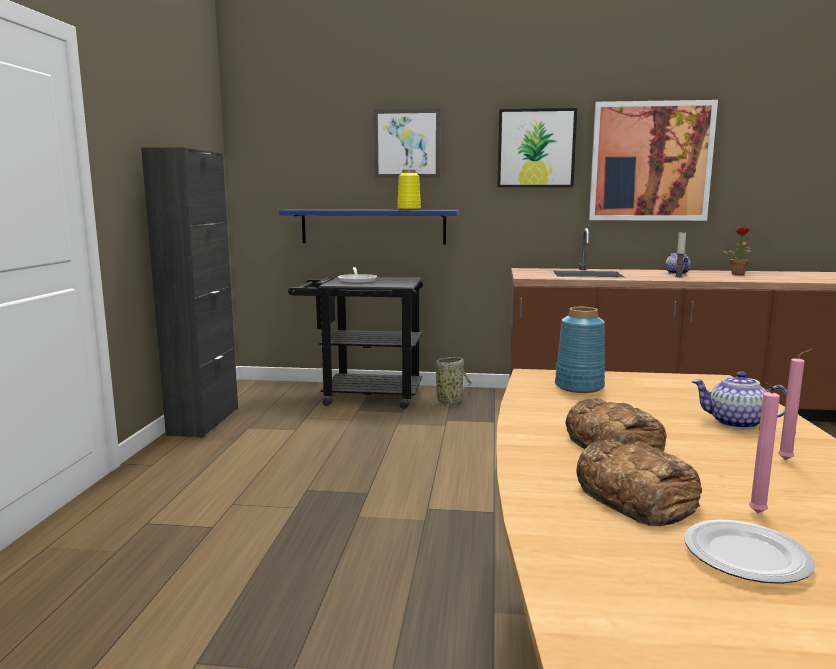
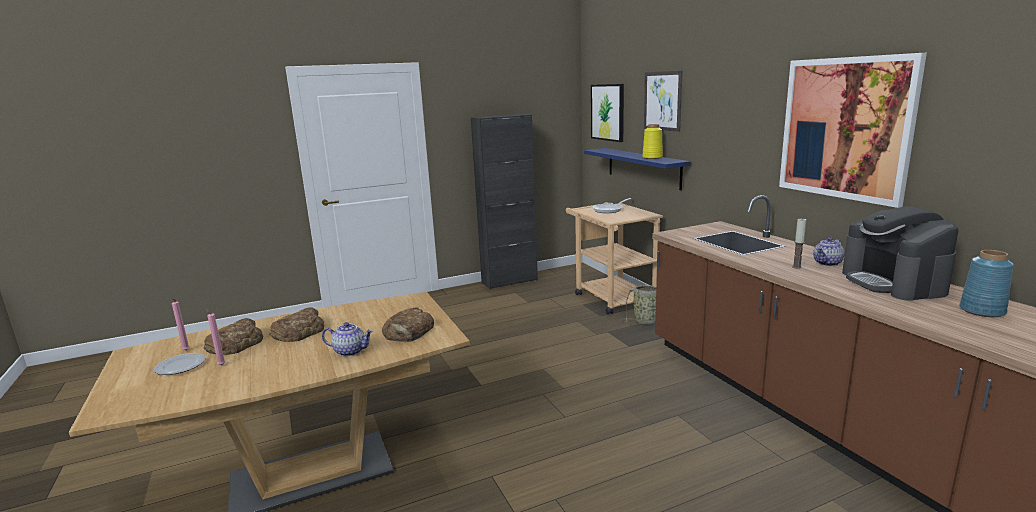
camera: 60 degrees right, 5 degrees up
(362, 396) = (610, 297): black cart -> beige cart
(536, 148) = (744, 108): picture -> picture (608, 112)
(579, 387) = (396, 310): blue vase -> blue vase (981, 311)
(678, 391) = (408, 332): none -> bread
(736, 423) = (350, 351): teapot -> teapot turned 105 degrees clockwise
(737, 274) = (893, 283): potted plant -> coffee machine
(788, 460) = (292, 367): pink candle -> pink candle (186, 351)

